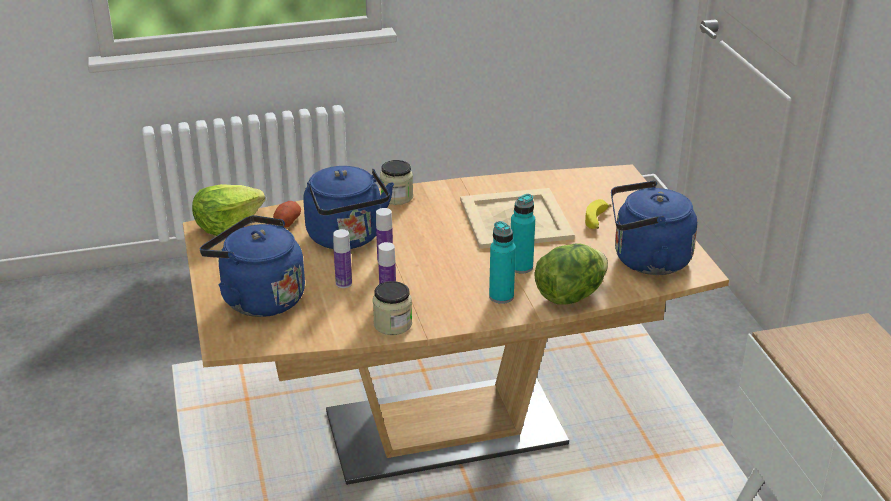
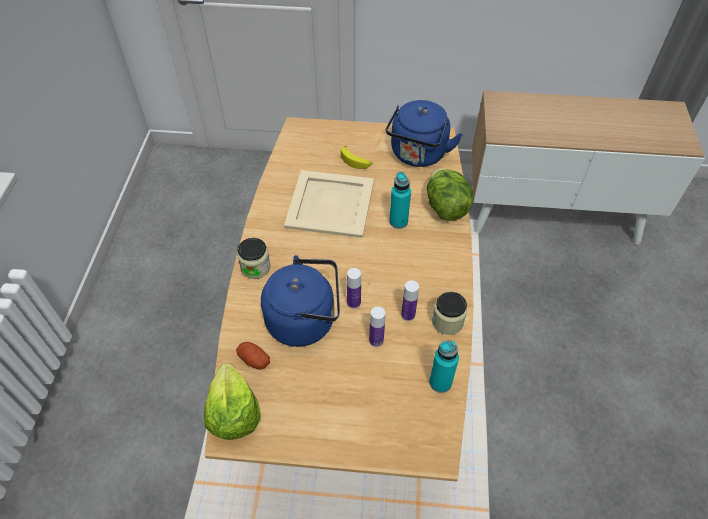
camera: 70 degrees left, 20 degrees up
(258, 298) = (375, 411): blue kettle -> none
(501, 296) = (433, 245): turquoise bottle -> turquoise bottle (440, 382)

